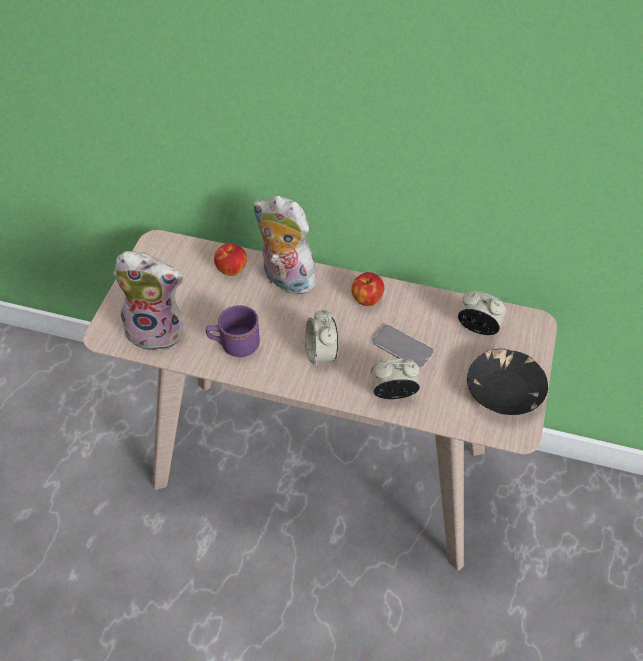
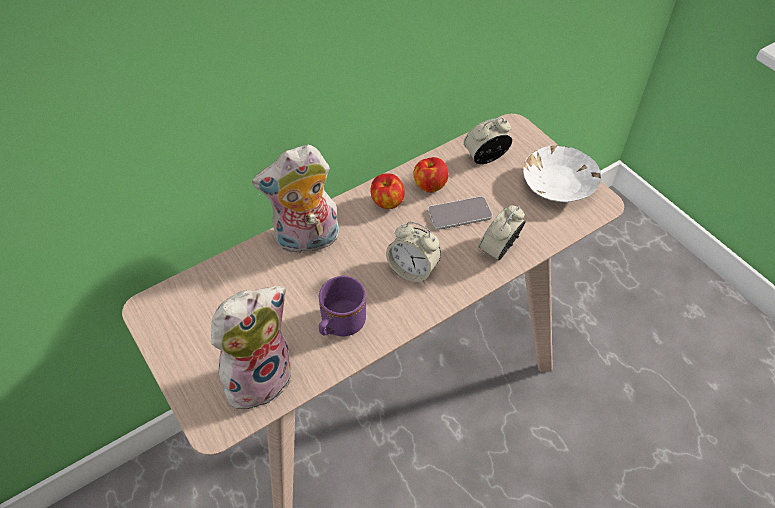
camera: 50 degrees left, 0 degrees up
(231, 269) = (250, 271): apple -> apple (429, 185)
(505, 391) = (558, 184): black bowl -> white bowl

